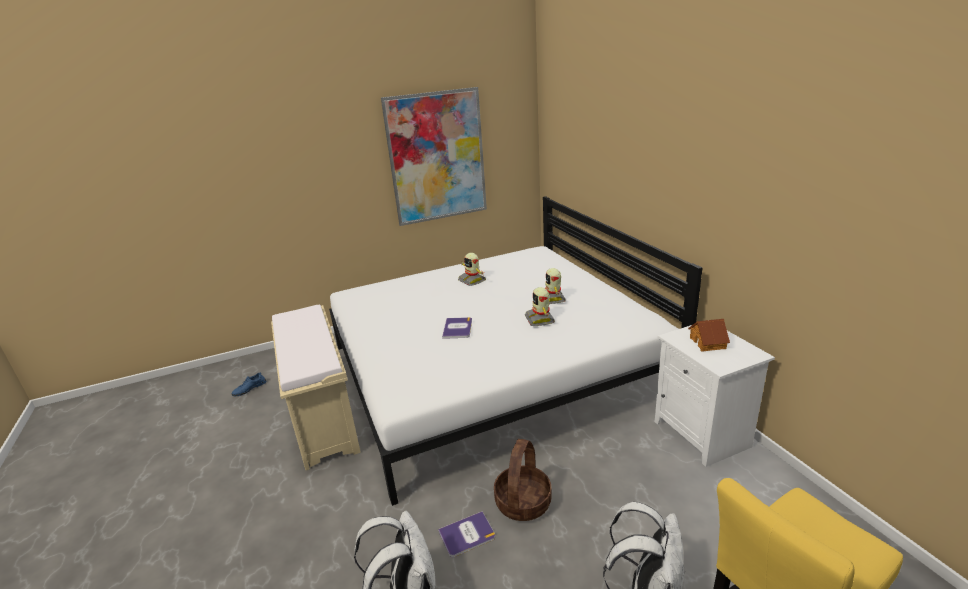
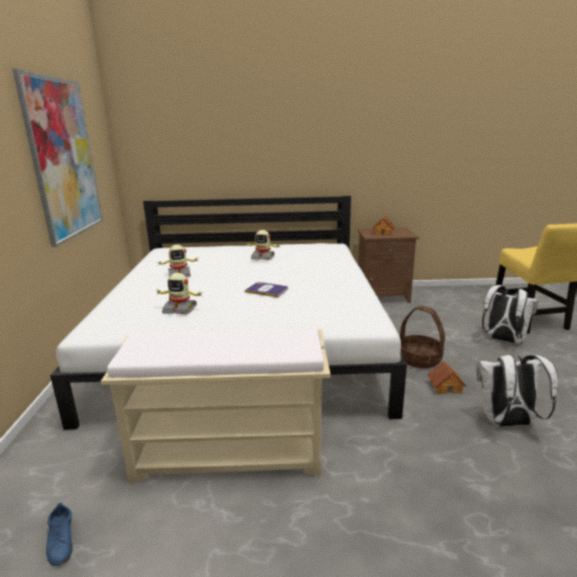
camera: 70 degrees left, 5 degrees down
(467, 535) = (445, 386): book -> toy house
(540, 319) = (291, 264): toy robot -> toy robot (180, 309)
(703, 434) = (383, 296): white nightstand -> brown nightstand

